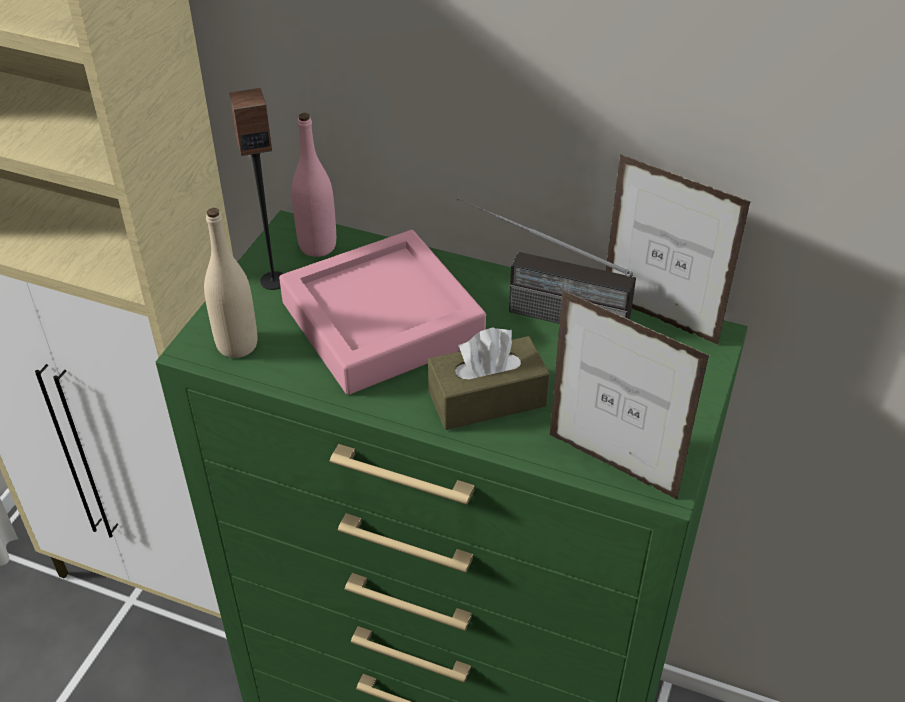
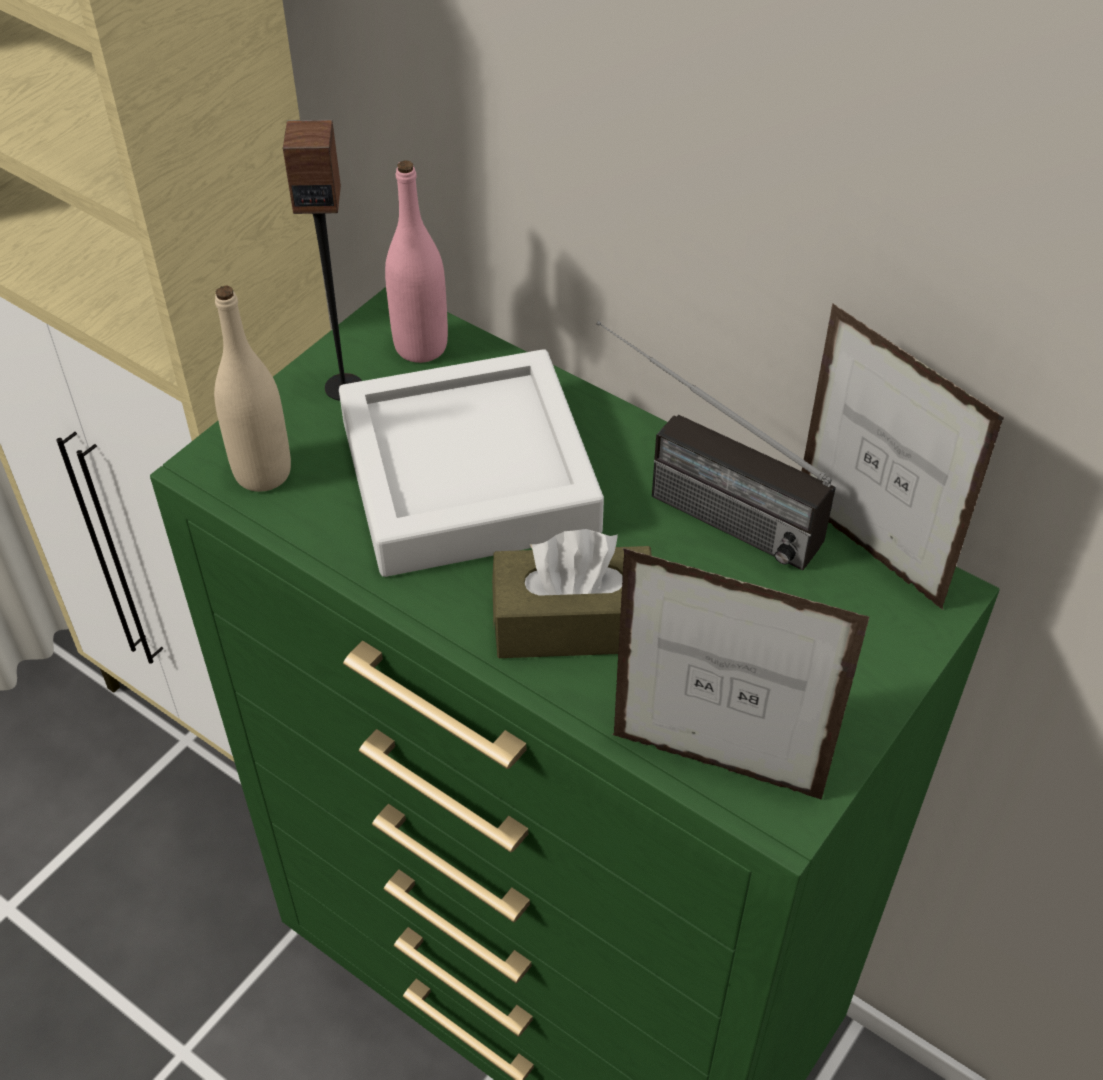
camera: 15 degrees right, 5 degrees up
(382, 322) = (469, 477): pink tray -> white tray
(612, 466) = (715, 766): picture frame -> picture frame turned 150 degrees clockwise

